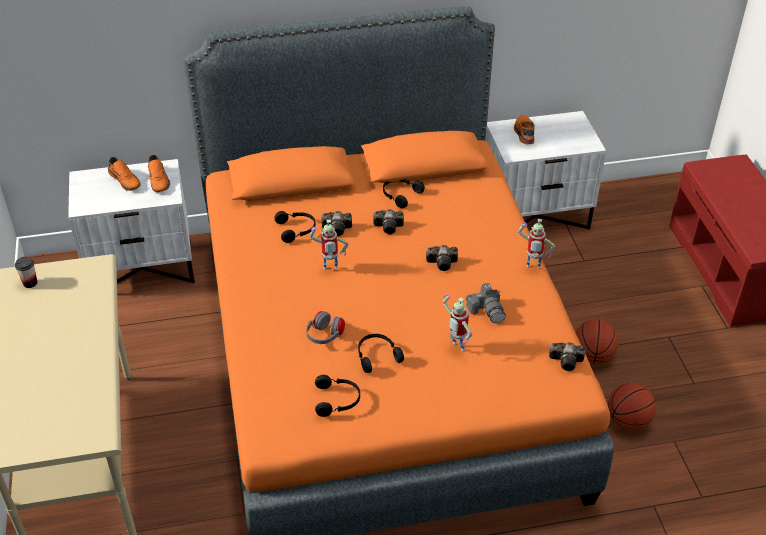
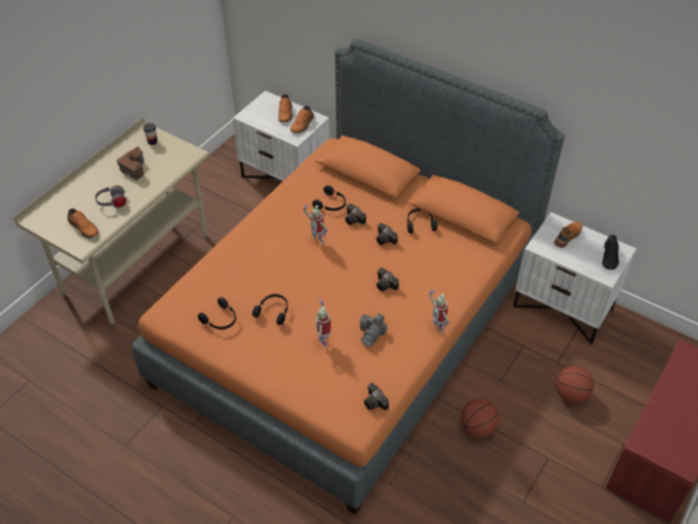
camera: 45 degrees right, 5 degrees up
(44, 321) = (133, 167): none -> toy house
(73, 416) = (84, 227): none -> orange shoe
(325, 336) = (262, 278): grey headphones -> grey headphones (113, 203)
(574, 128) = (610, 257): none -> black shoe
(628, 421) = (444, 486): basketball -> basketball (571, 394)

